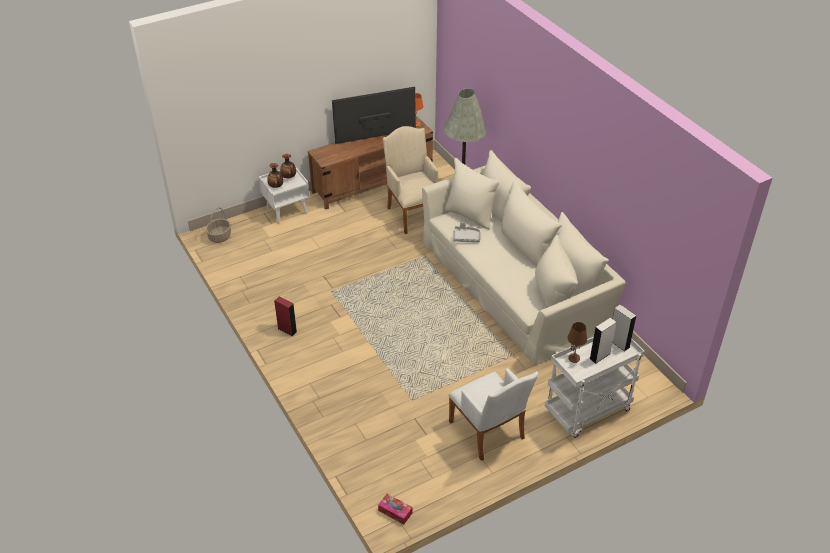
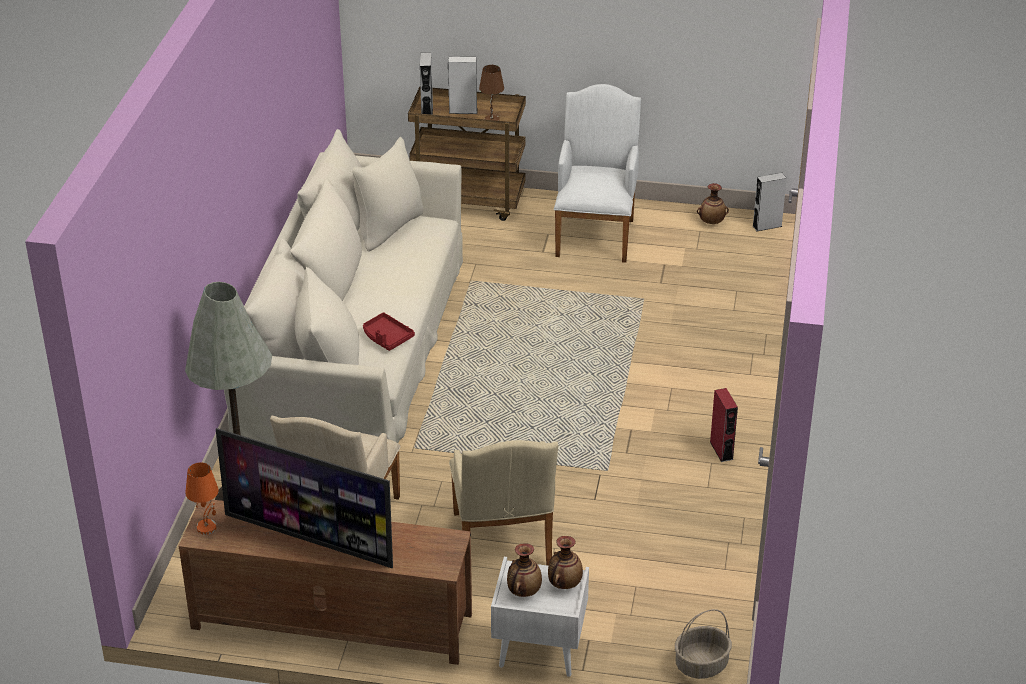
camera: 140 degrees left, 5 degrees down
(341, 238) = (502, 545): none -> beige armchair
(395, 512) = (767, 226): tissue box -> grey speaker
(432, 491) = (711, 222): none -> vase
(466, 237) = (386, 337): grey tray -> red tray
(587, 412) = (469, 201): white cart -> brown cart

